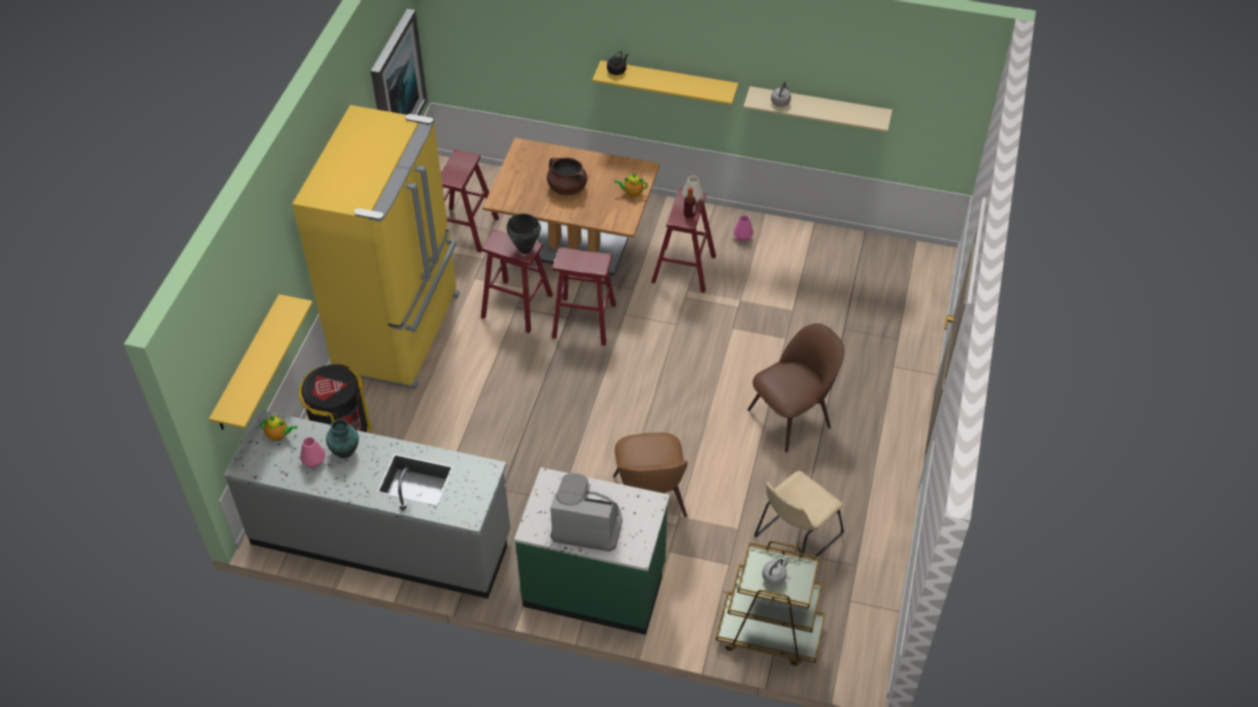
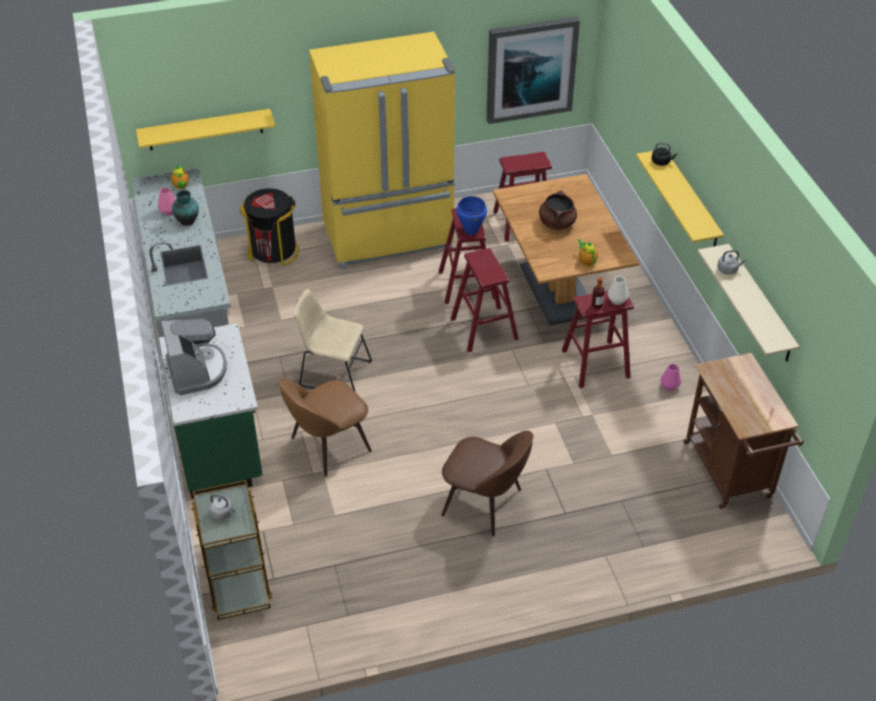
camera: 60 degrees right, 5 degrees down
(525, 249) = (470, 231): black cooking pot -> blue cooking pot
(795, 537) = (351, 558): beige chair -> beige chair (332, 373)
(859, 251) = (730, 475): none -> brown cart

